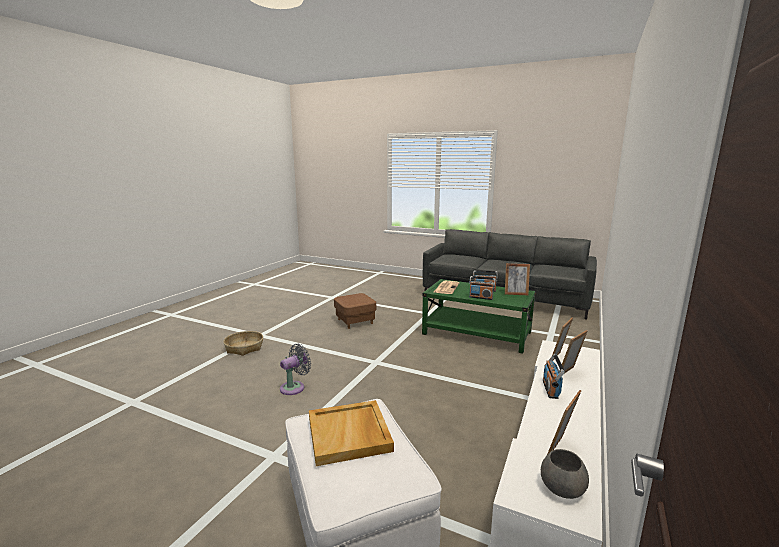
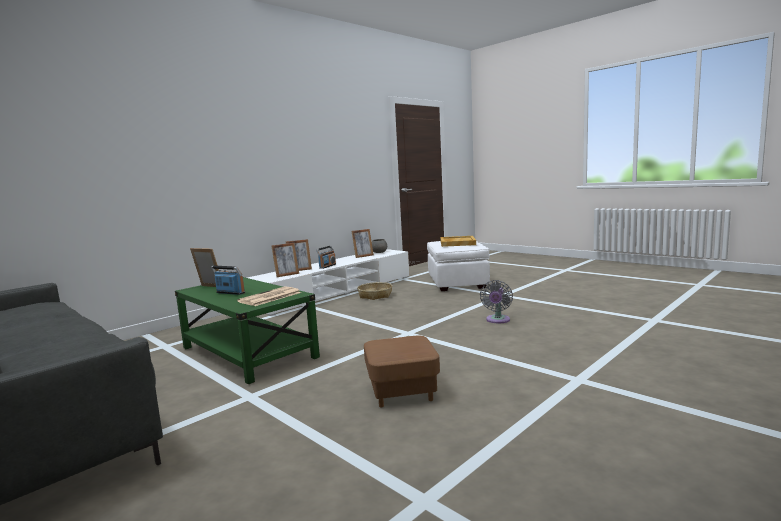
camera: 160 degrees left, 5 degrees down
(244, 348) = (587, 360): basket -> basket (375, 295)
(294, 387) = (497, 320): grey fan -> grey fan turned 45 degrees counterclockwise
(481, 297) = (259, 285): radio -> none

